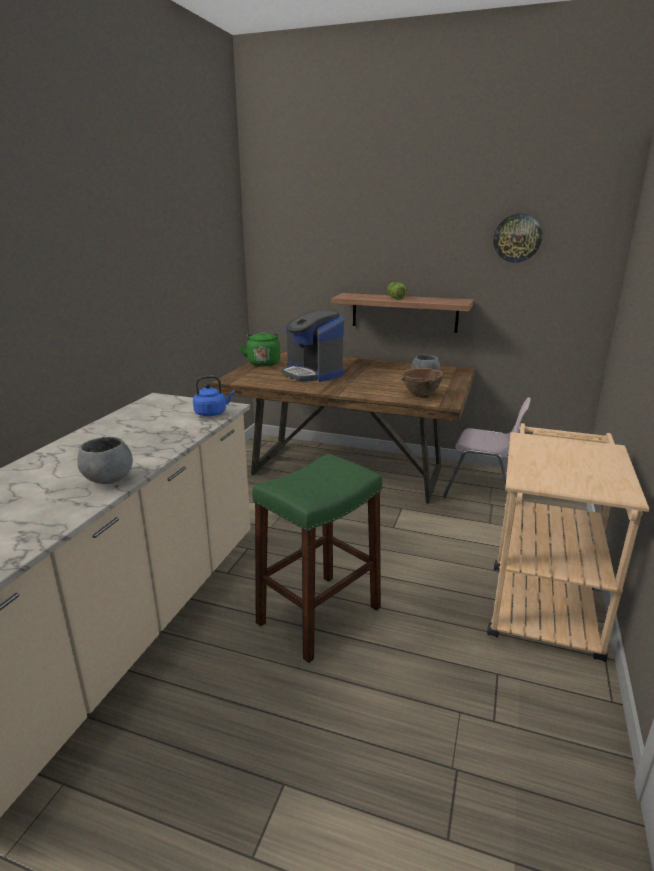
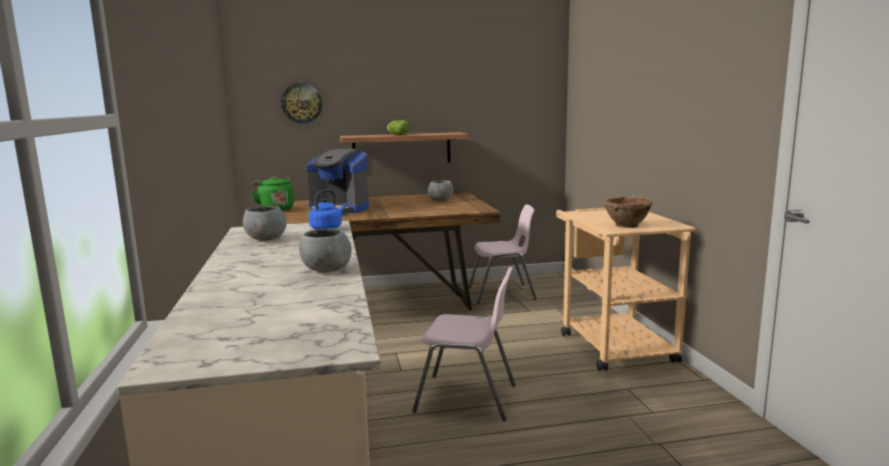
camera: 30 degrees left, 10 degrees down
(145, 417) = (266, 239): none -> grey bowl
(319, 615) = (468, 398): green stool -> pink chair
(420, 395) = (456, 209): brown bowl -> brown bowl (626, 226)
(517, 238) = (489, 79): wall clock -> wall clock (301, 103)

